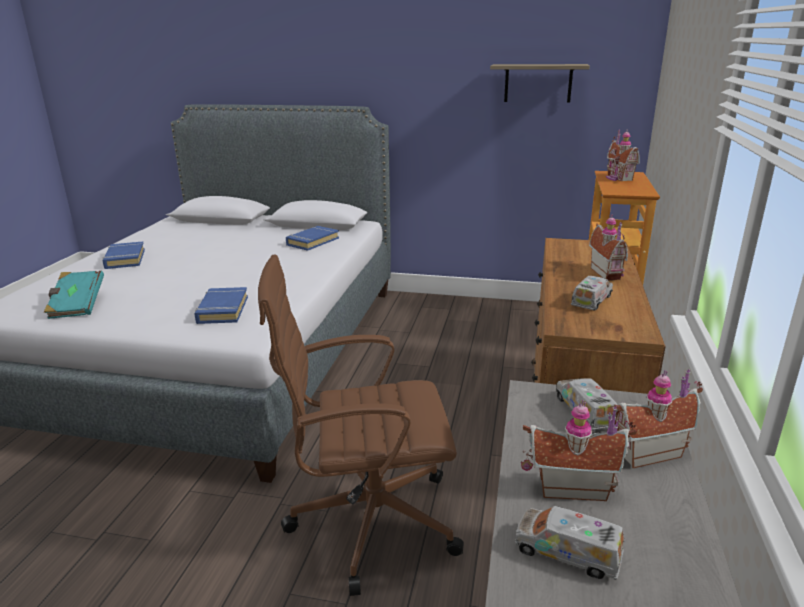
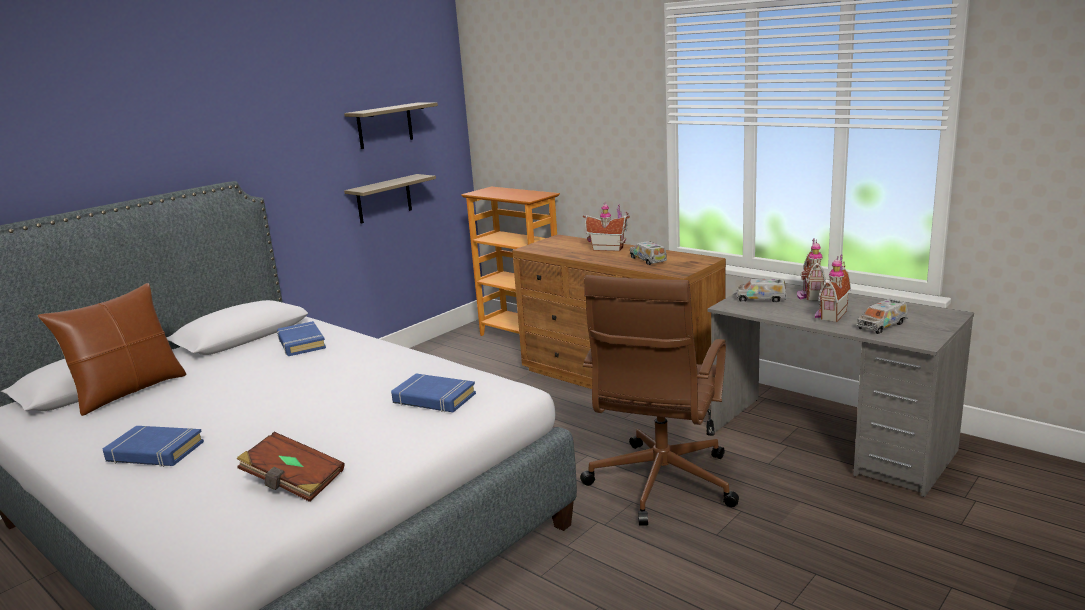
camera: 60 degrees left, 5 degrees down
(77, 306) = (293, 482): turquoise book -> brown book
(213, 227) = (129, 391): none -> brown pillow
(520, 155) = (384, 199): none -> shelf
(617, 178) = (496, 193): toy house -> none

